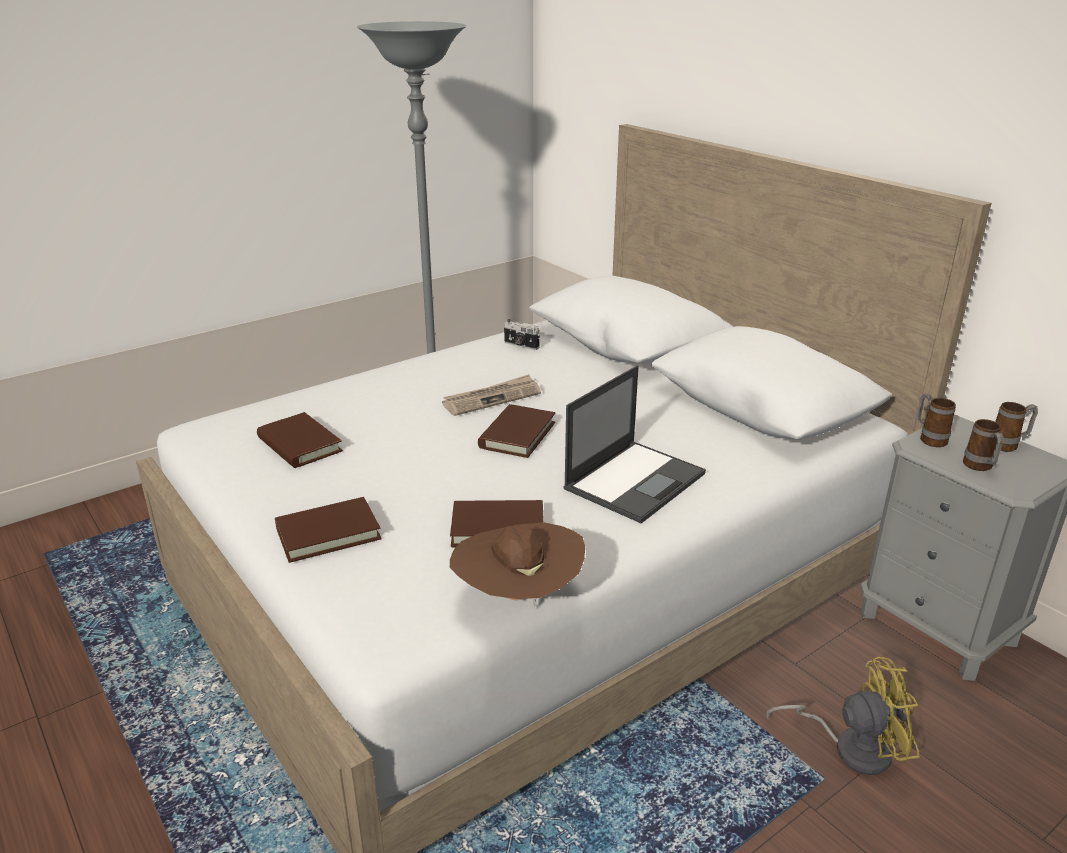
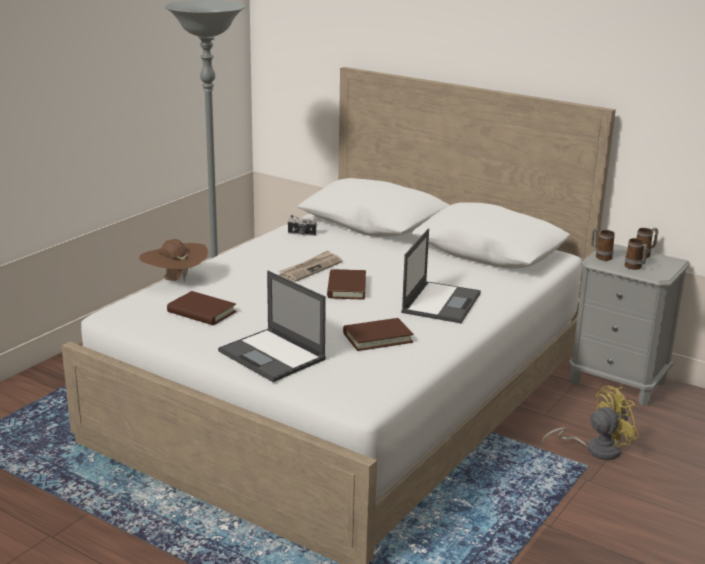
camera: 20 degrees left, 5 degrees down
(328, 533) = (273, 355): brown book -> laptop
(518, 598) = (418, 368): brown hat -> brown hat (175, 280)

